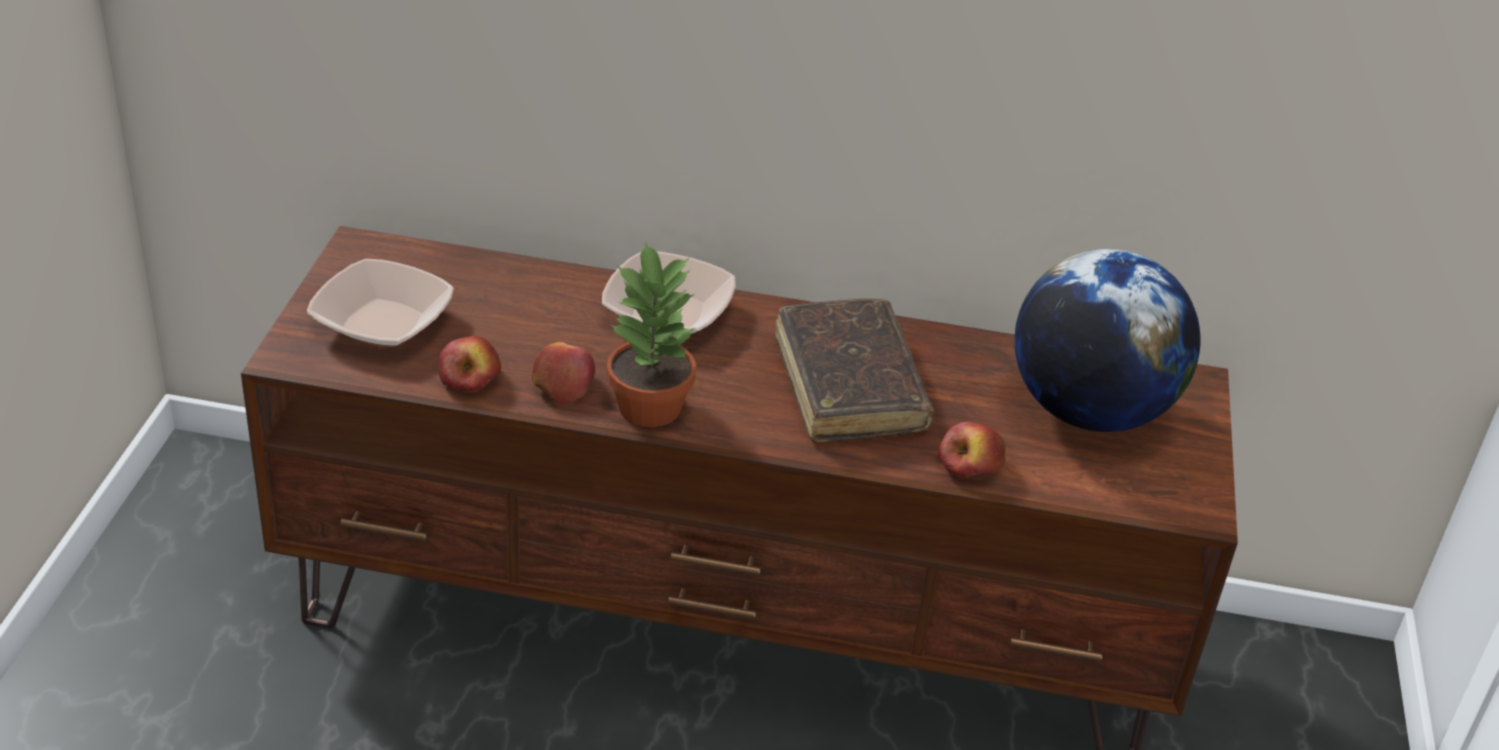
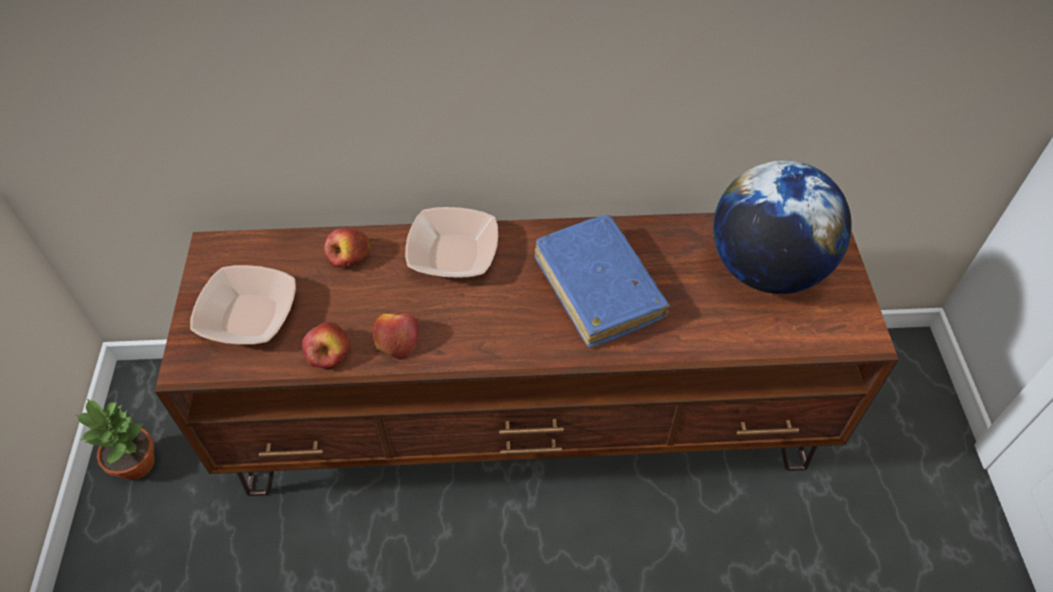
camera: 10 degrees left, 15 degrees up
(651, 406) = (466, 344): potted plant -> potted plant (136, 462)
(849, 386) = (598, 288): brown book -> blue book
(970, 465) = (702, 339): apple -> apple (349, 255)

